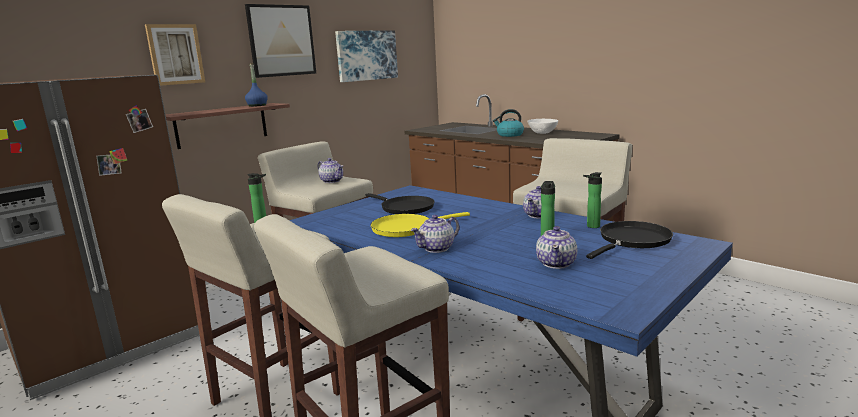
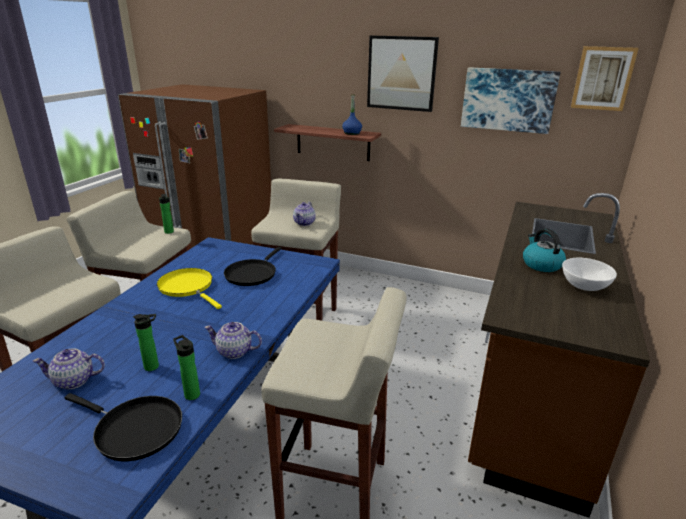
camera: 65 degrees right, 10 degrees up
(175, 54) = (306, 78): picture -> picture (602, 78)
(437, 248) = (131, 312): teapot -> none

